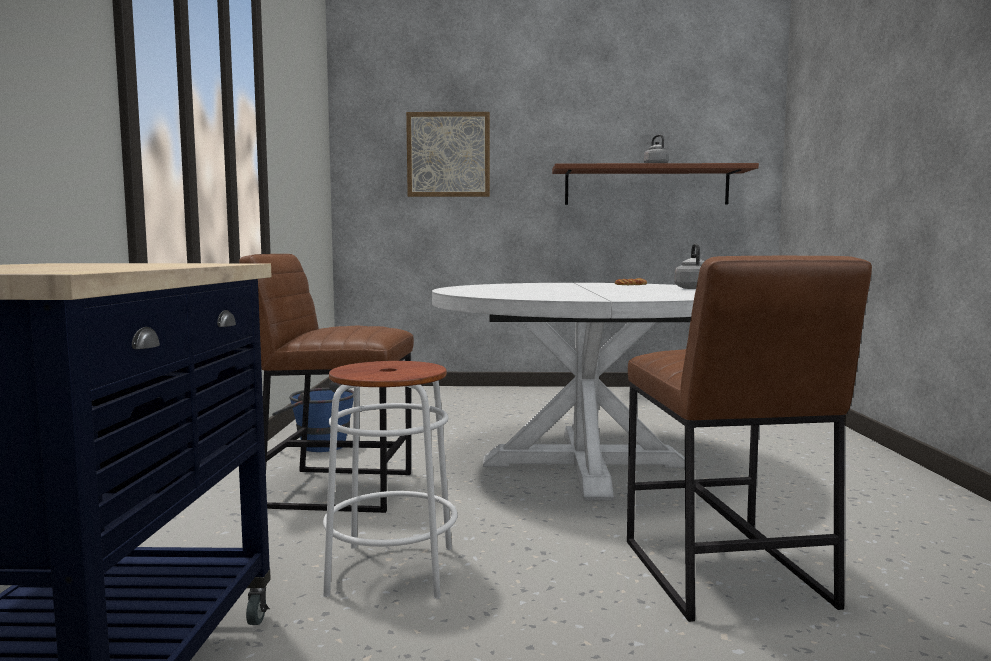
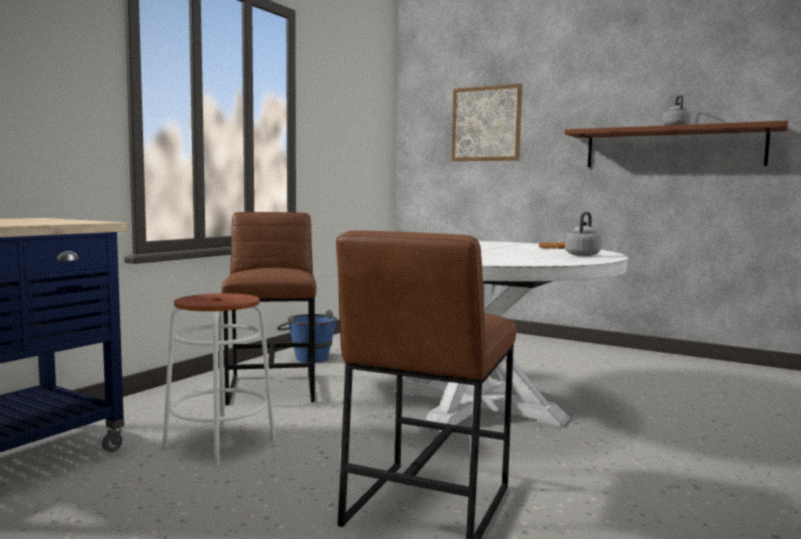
camera: 30 degrees right, 0 degrees up
(337, 489) = (272, 388): brown chair -> brown chair turned 45 degrees clockwise

